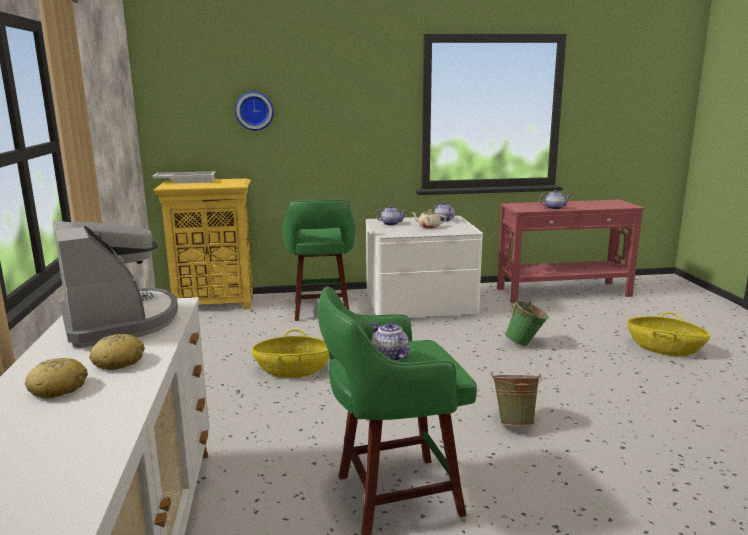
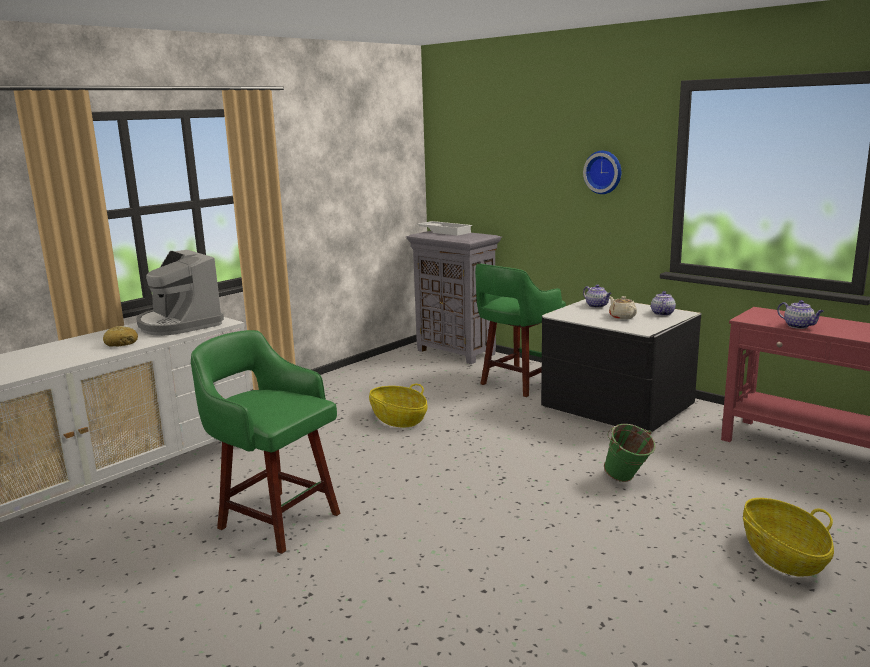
camera: 50 degrees right, 0 degrees up
(58, 388) = (78, 347): bread -> none
(119, 321) = (179, 324): coffee machine -> coffee machine turned 120 degrees clockwise
(216, 304) = (457, 352): yellow cabinet -> grey cabinet
(254, 111) = (509, 167): wall clock -> wall clock (604, 172)
(388, 356) = (267, 398): teapot -> none
(420, 305) = (616, 408): white nightstand -> black nightstand
(514, 422) = (451, 526): green bucket -> none

